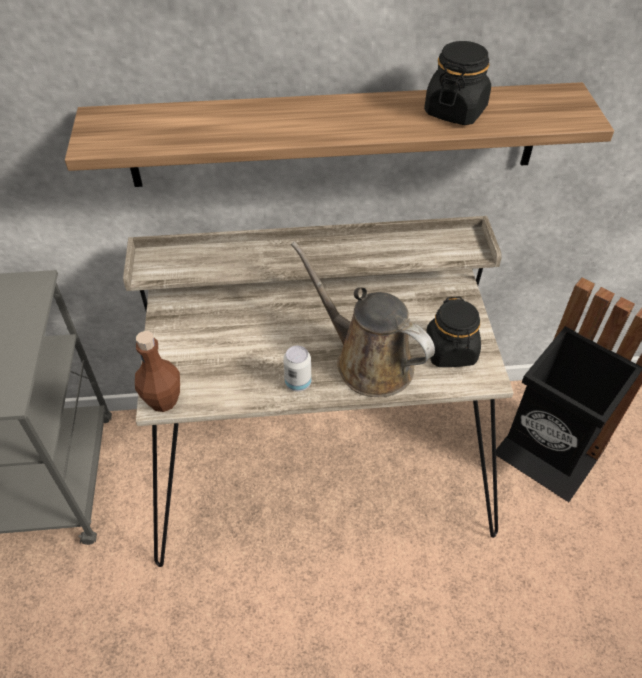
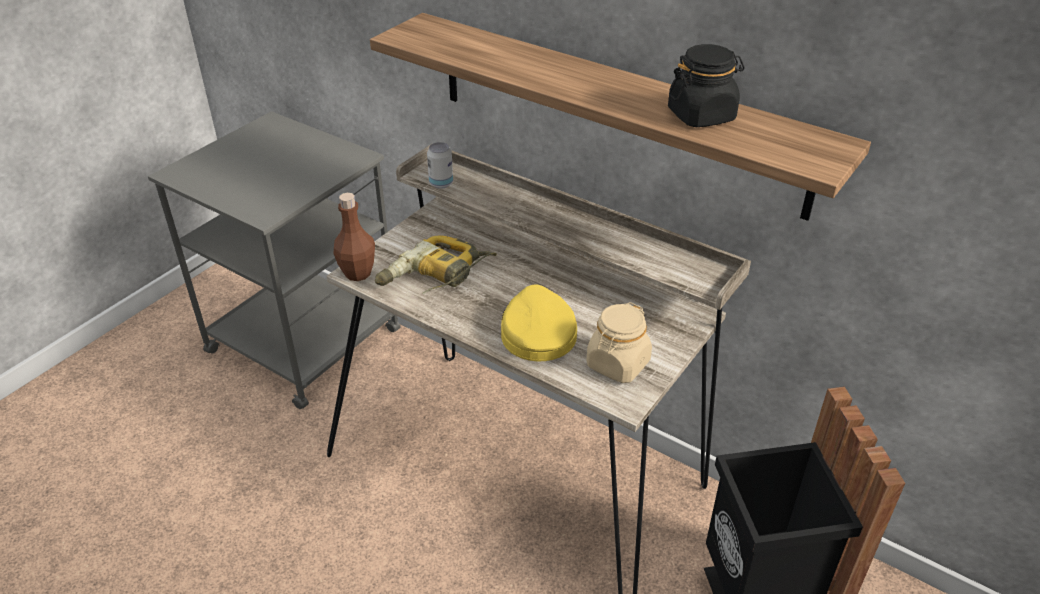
camera: 40 degrees right, 10 degrees down
(235, 362) = (435, 277): none -> power drill
(298, 383) = (464, 315): can -> can (441, 184)
(367, 361) = (536, 332): brown watering can -> yellow cap
(450, 351) = (617, 364): black jar -> beige jar

